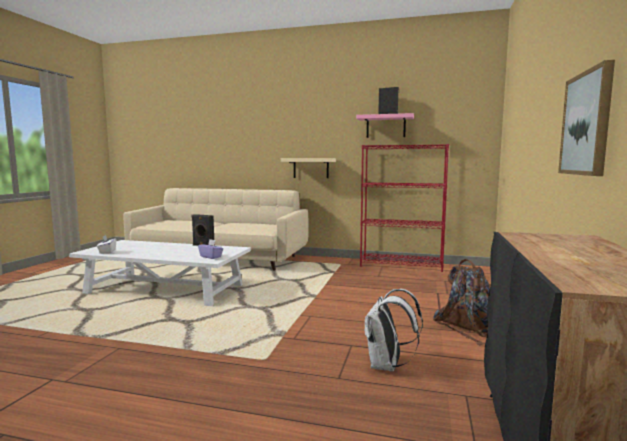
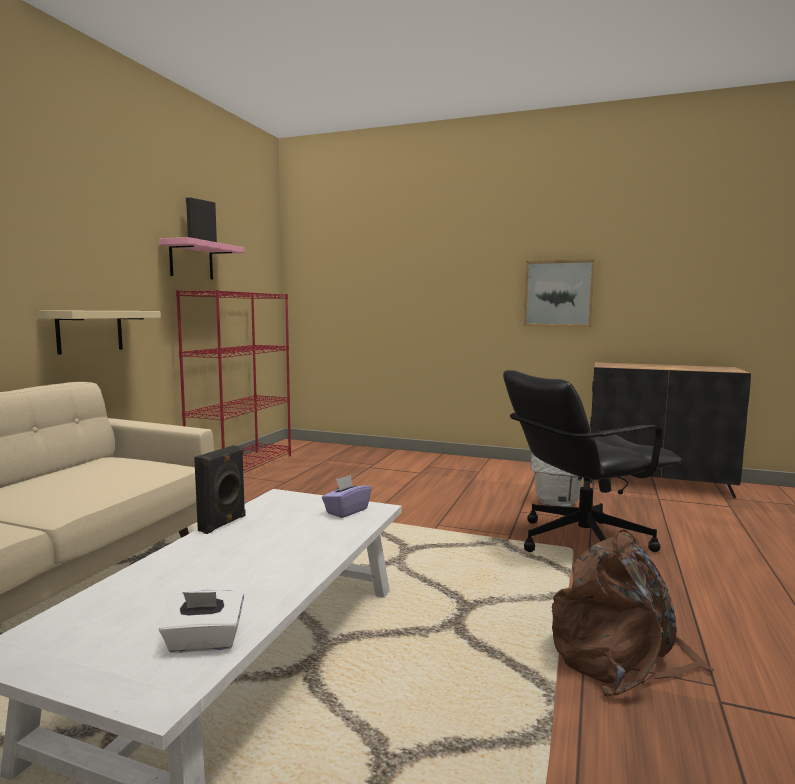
camera: 85 degrees left, 0 degrees up
(279, 365) = (580, 542): none -> black office chair
(470, 328) = (470, 470): brown backpack -> brown backpack (620, 658)

